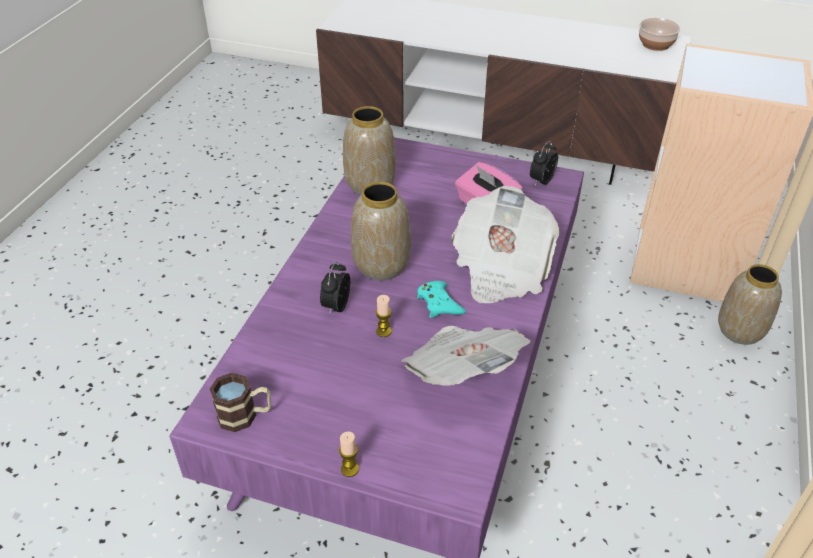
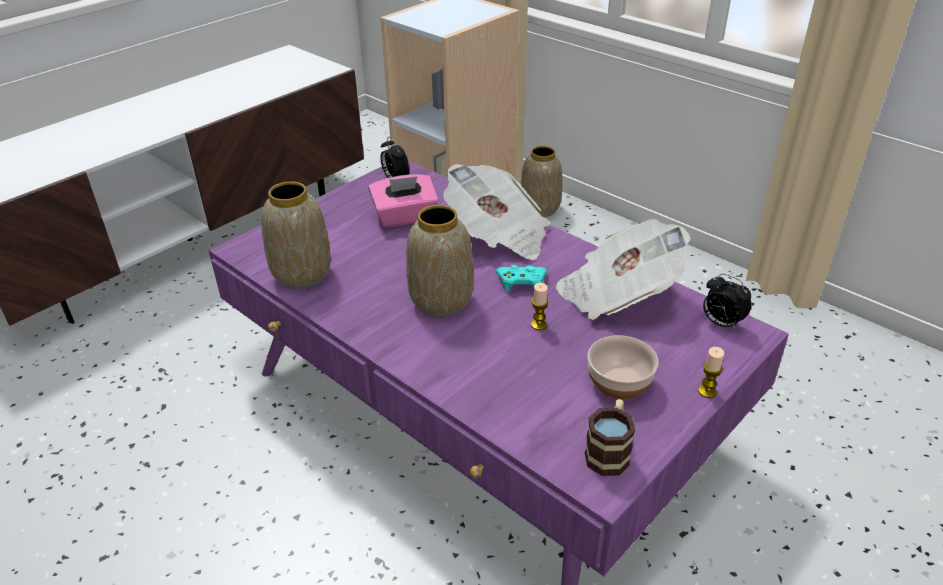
camera: 65 degrees left, 5 degrees down
(336, 306) = (482, 347): alarm clock -> alarm clock (721, 323)
(656, 44) = (281, 59): bowl -> bowl (618, 382)

